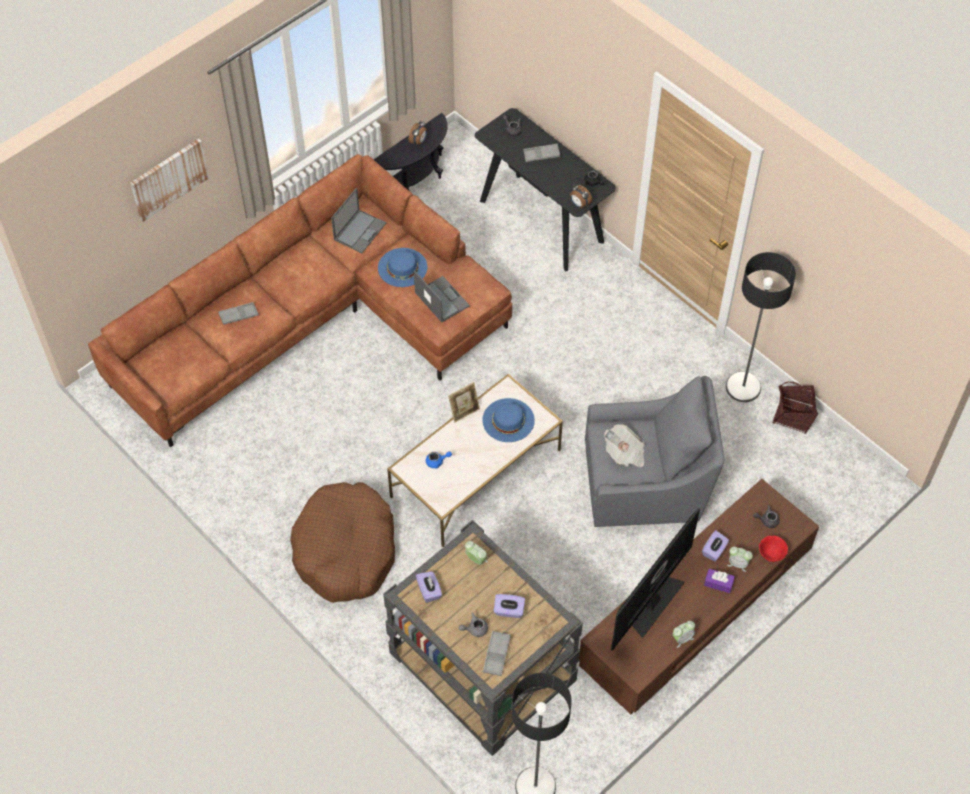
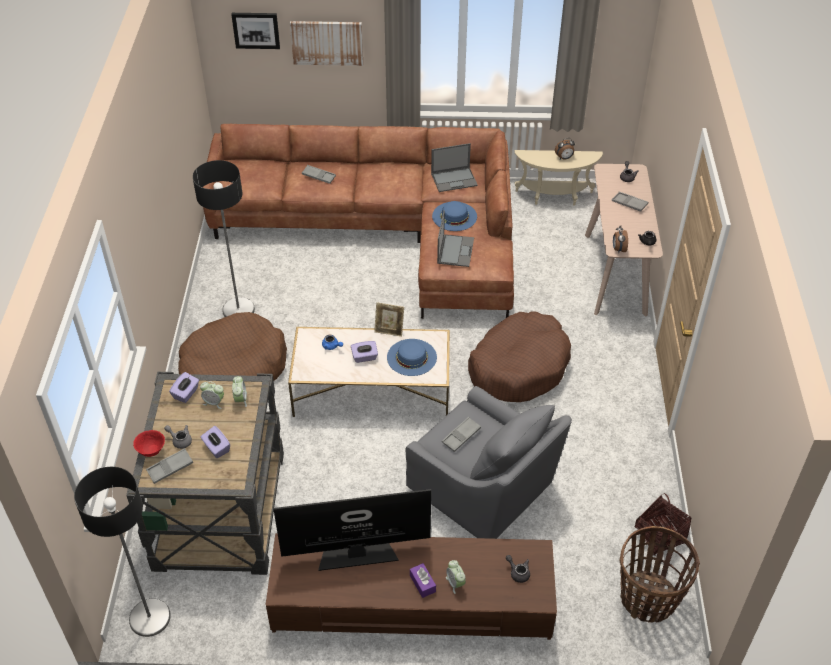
camera: 45 degrees right, 10 degrees down
(98, 213) = (256, 30): none -> picture
(416, 182) = (554, 197): black side table -> beige side table
(542, 221) = (615, 273): black console table -> beige console table
(561, 362) = (518, 366): none -> brown dog bed
(625, 453) = (461, 436): newspaper -> grey tray
(682, 638) = (346, 597): alarm clock -> alarm clock (214, 402)
(714, 551) = (448, 558): purple tissue box -> purple tissue box (364, 357)
(742, 387) = (640, 484): floor lamp -> floor lamp (238, 310)
(771, 554) = (490, 599): red bowl -> red bowl (151, 451)
(832, 468) = (648, 598): none -> basket

